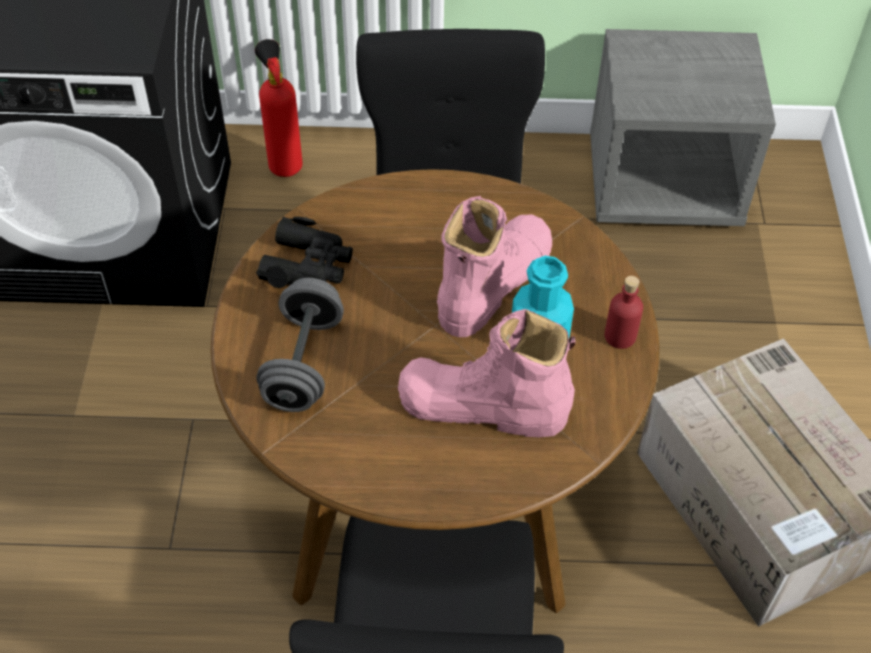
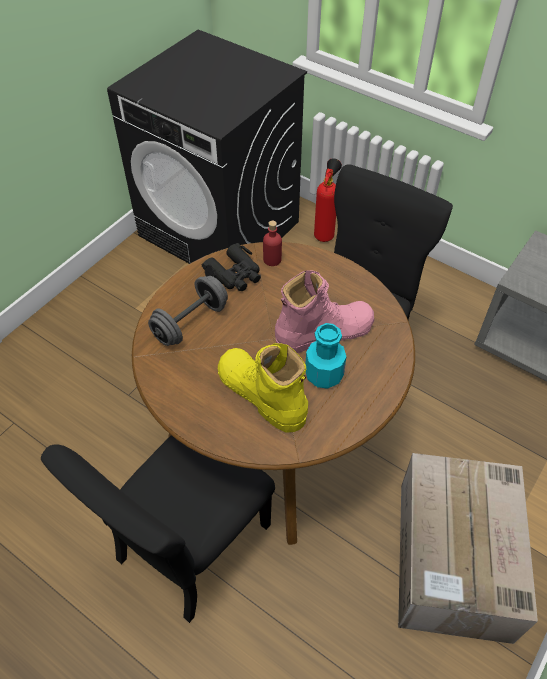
camera: 35 degrees right, 0 degrees up
(483, 406) = (261, 395): pink boot -> yellow boot
(620, 336) = (371, 399): red bottle -> red bottle (272, 259)

